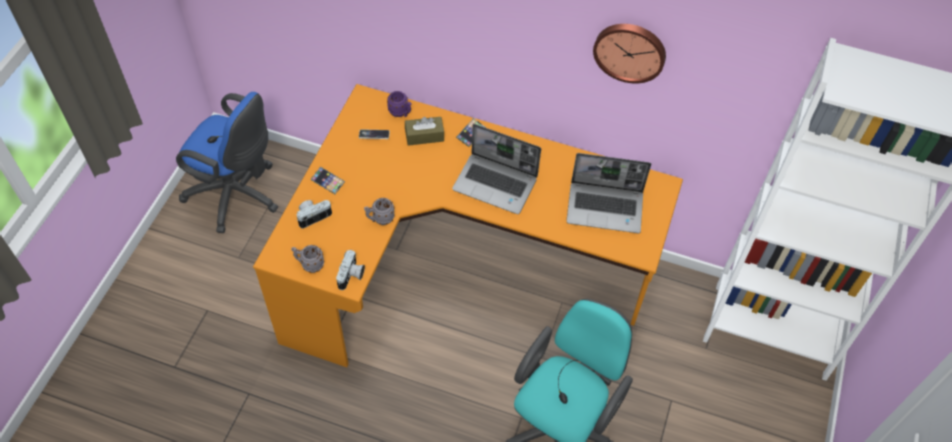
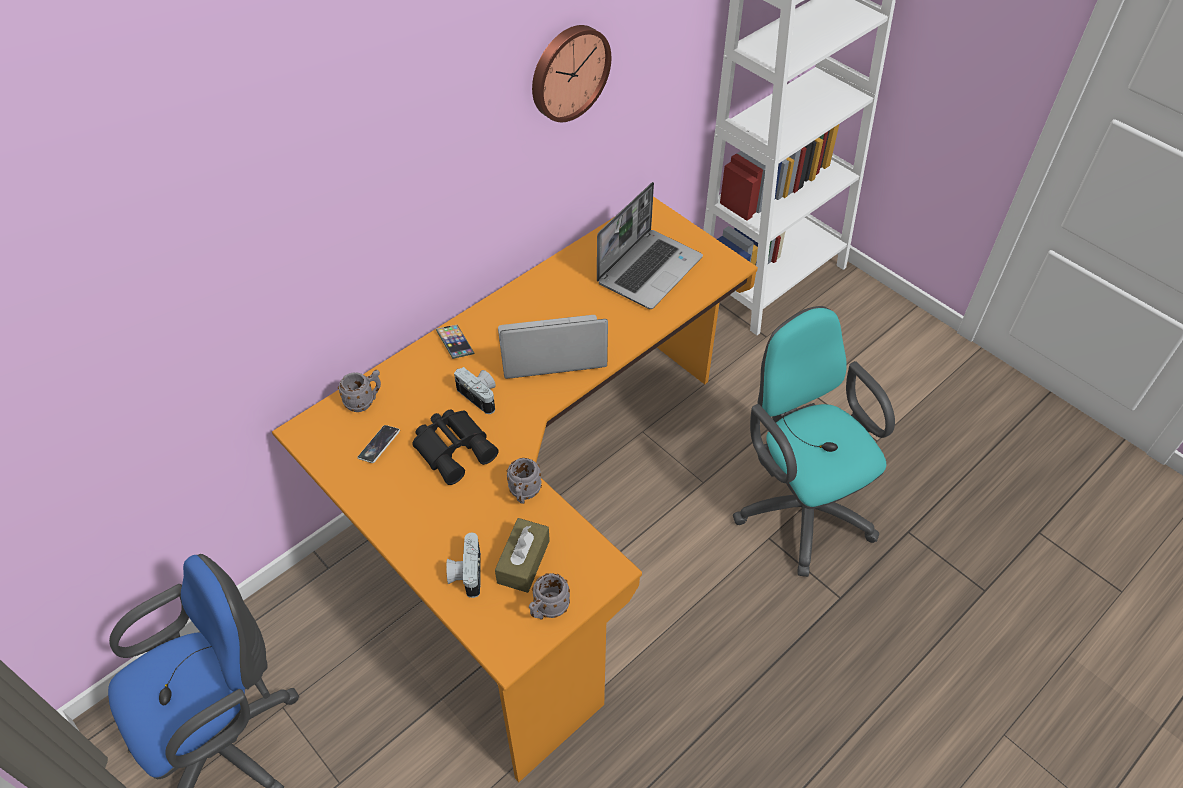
camera: 60 degrees left, 5 degrees down
(327, 182) = (418, 531): phone -> none
(351, 276) = (597, 564): camera -> camera (481, 395)
(393, 171) = (455, 448): none -> black binoculars
(401, 113) = (364, 401): purple mug -> grey mug
(424, 136) = (422, 391): brown tissue box -> brown tissue box (523, 561)
(496, 184) = (550, 351): laptop -> laptop turned 150 degrees counterclockwise

